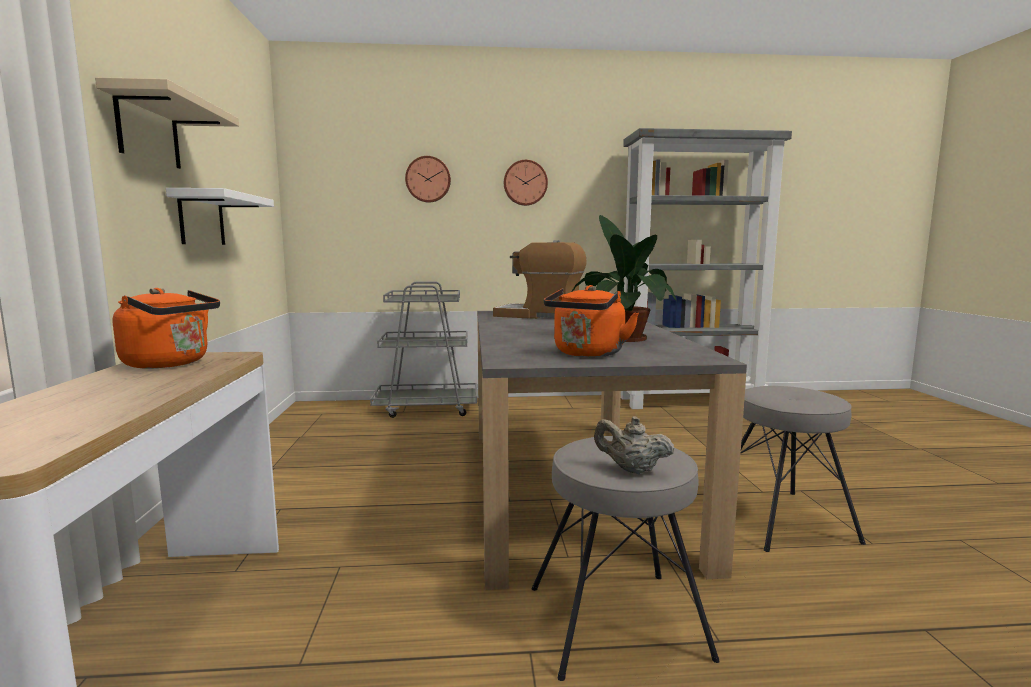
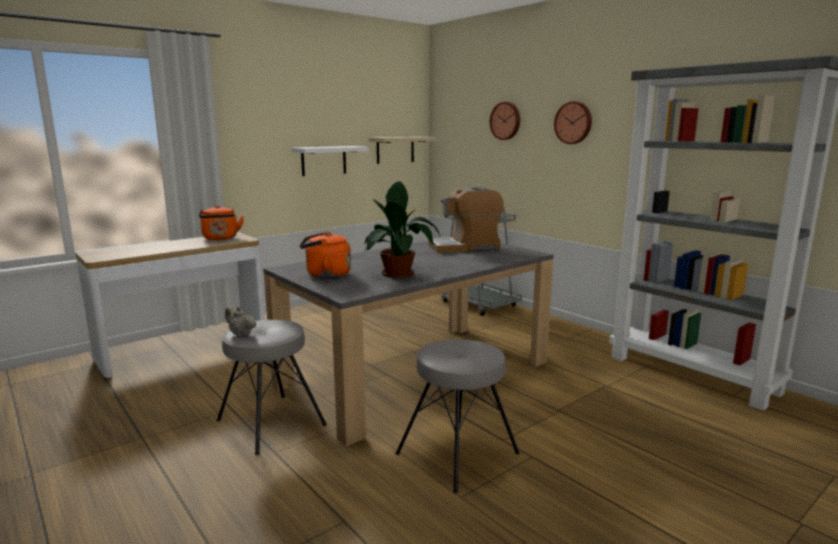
camera: 55 degrees right, 5 degrees up
(148, 130) = (279, 120): beige shelf -> beige shelf (395, 149)
(540, 316) = (465, 247): coffee machine -> coffee machine turned 90 degrees counterclockwise
(632, 470) = (240, 334): beige teapot -> beige teapot turned 45 degrees counterclockwise

